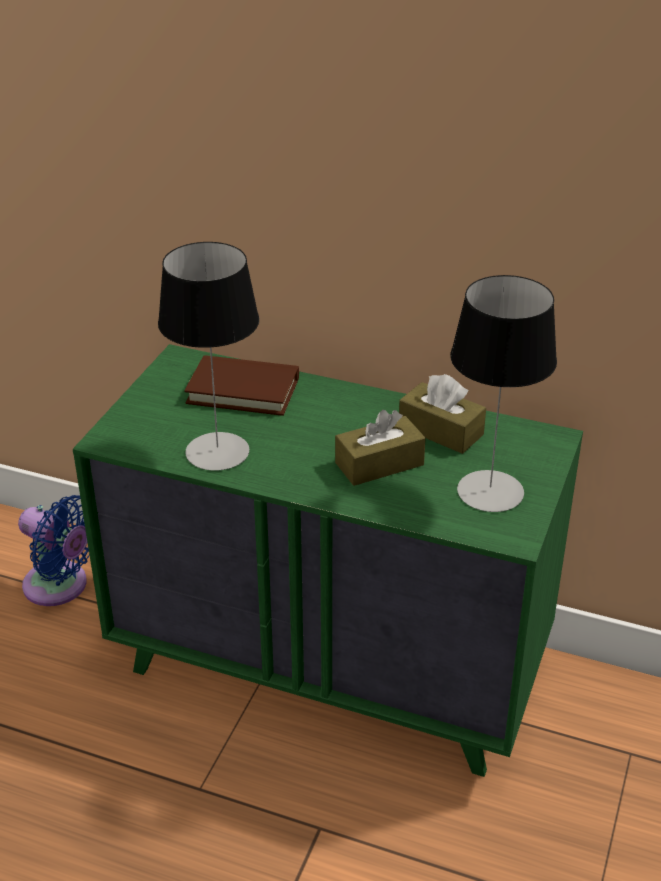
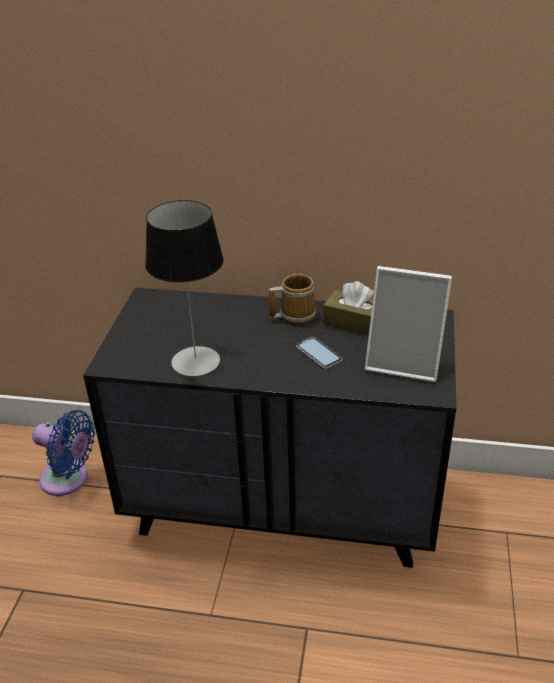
camera: 10 degrees left, 0 degrees up
(243, 390) = (201, 314): brown book -> none
(332, 667) = (283, 506): green dresser -> black dresser
(365, 410) = (295, 316): none -> mug
(379, 464) = (318, 353): brown tissue box -> phone
(490, 491) = (405, 362): table lamp -> picture frame

